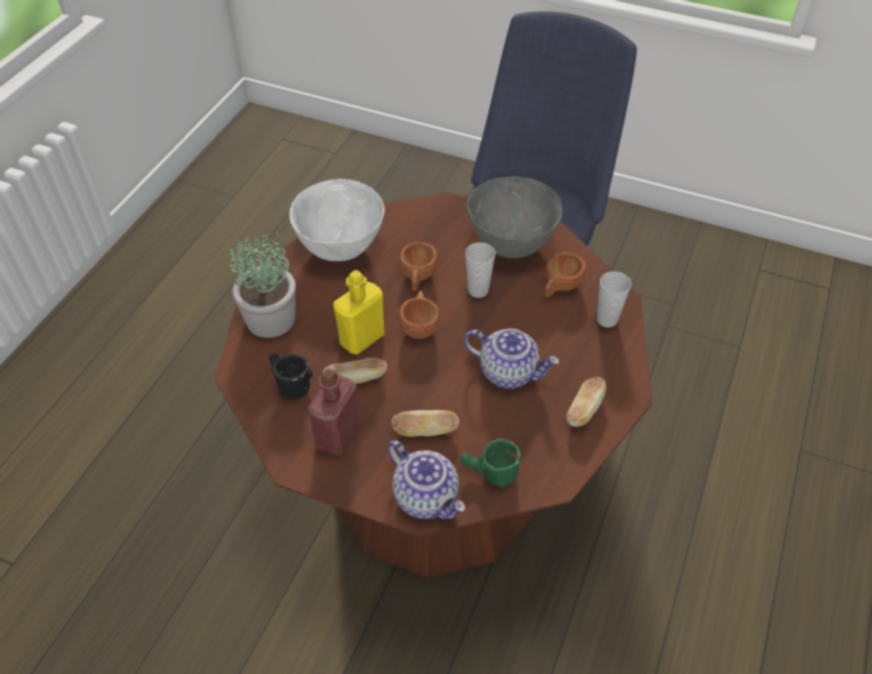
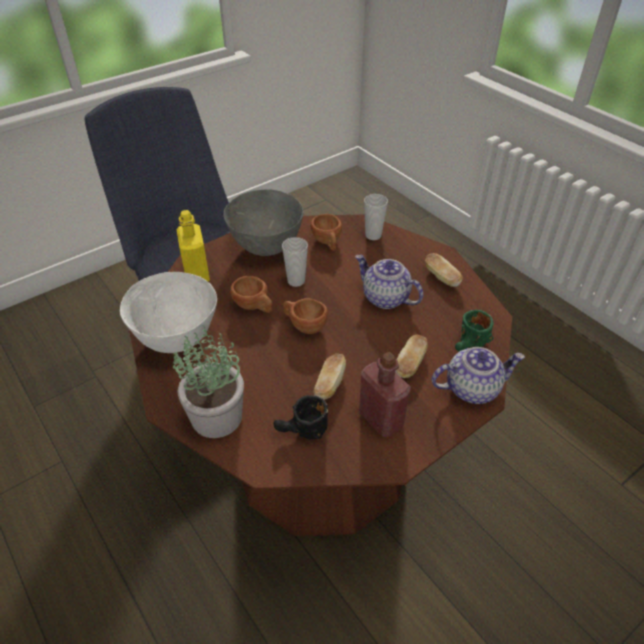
camera: 60 degrees left, 5 degrees down
(362, 339) = (290, 364): yellow bottle -> yellow bottle (197, 275)
(509, 372) = (385, 298): teapot -> teapot turned 105 degrees counterclockwise

